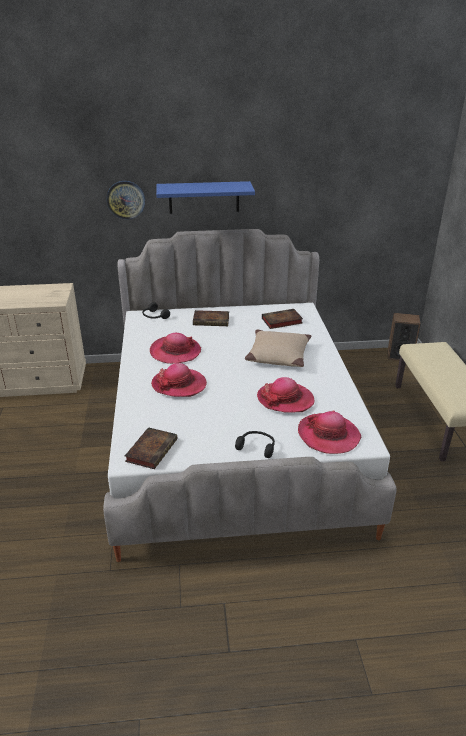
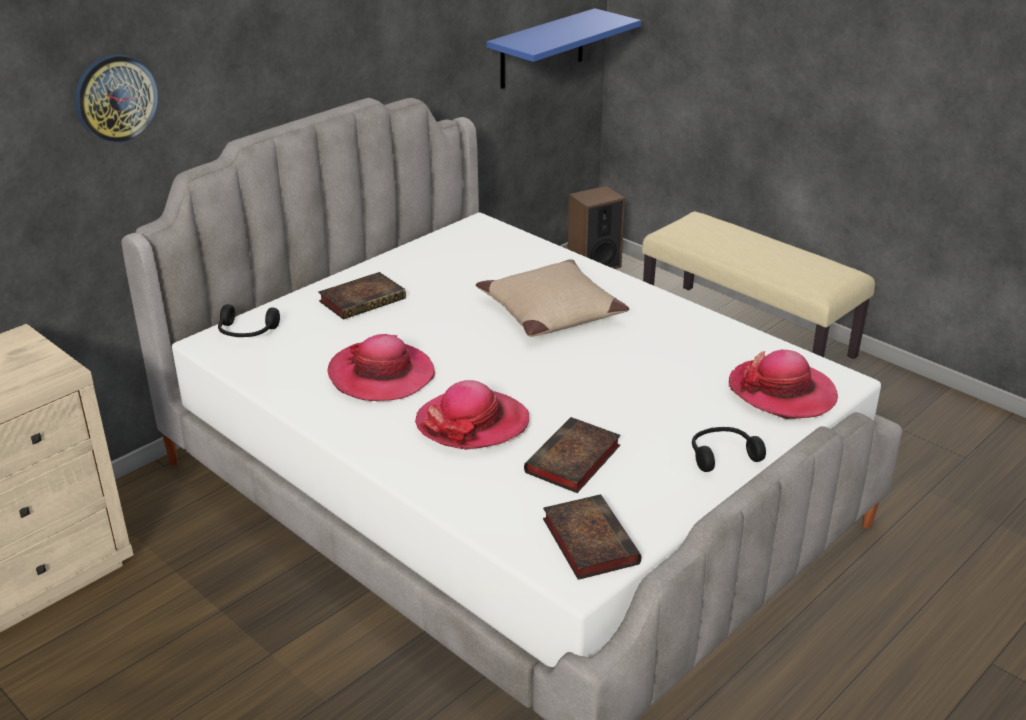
camera: 40 degrees left, 0 degrees up
(204, 197) = (264, 57): blue shelf -> blue shelf (542, 49)
(281, 321) = (477, 258): book -> book (572, 461)
(285, 399) = (658, 371): hat -> none

